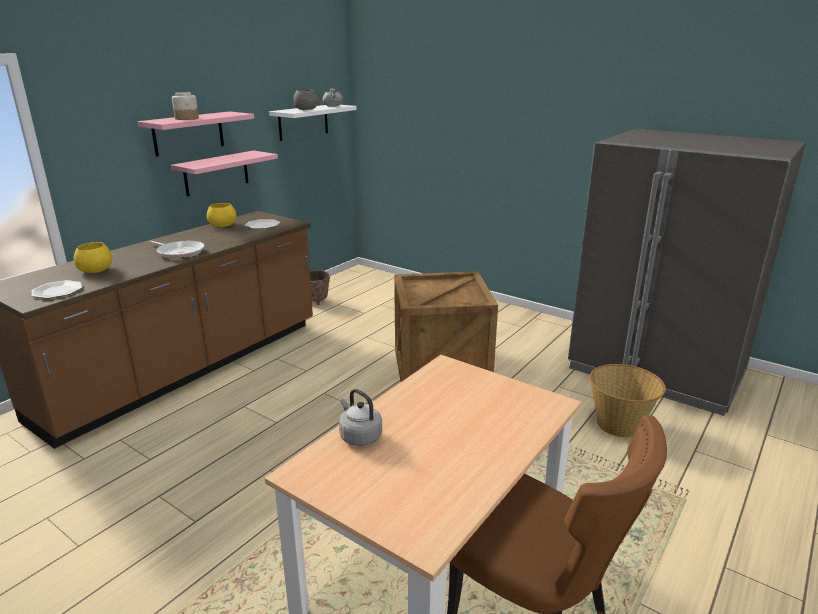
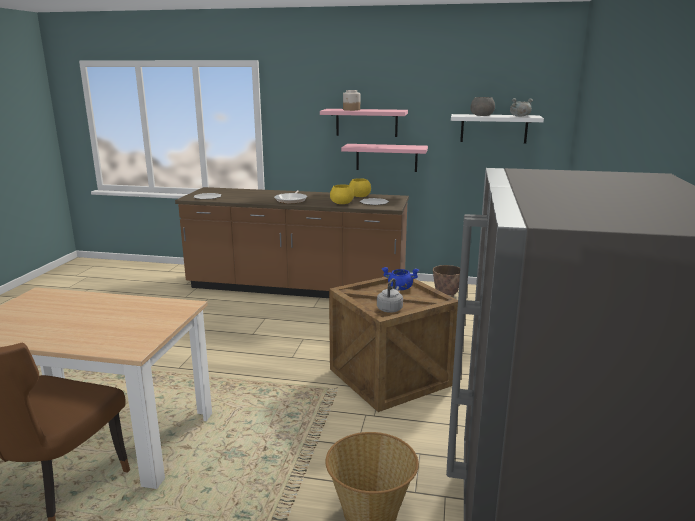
camera: 65 degrees right, 5 degrees down
(96, 270) = (244, 195): yellow bowl -> yellow bowl (342, 203)
(359, 436) = (78, 298): grey kettle -> grey kettle (390, 309)
(423, 285) = (399, 288): none -> blue cooking pot

